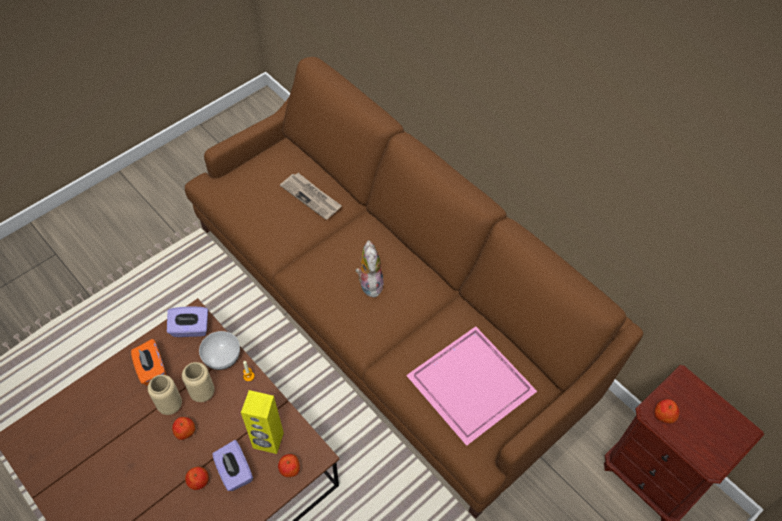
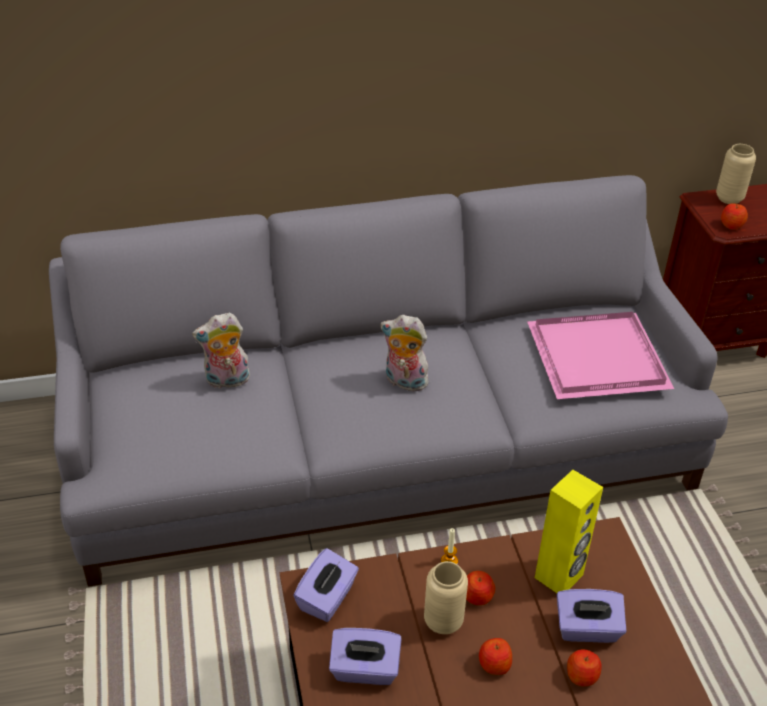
camera: 60 degrees left, 15 degrees down
(151, 369) = (365, 670): orange tissue box -> purple tissue box
(170, 405) = (440, 667): beige vase -> beige vase (729, 198)
(222, 356) = (398, 579): bowl -> none
(289, 469) = (611, 570): apple -> apple (477, 596)
(311, 197) = (226, 381): newspaper -> plush toy
(389, 308) = (381, 444): brown sofa -> grey sofa

